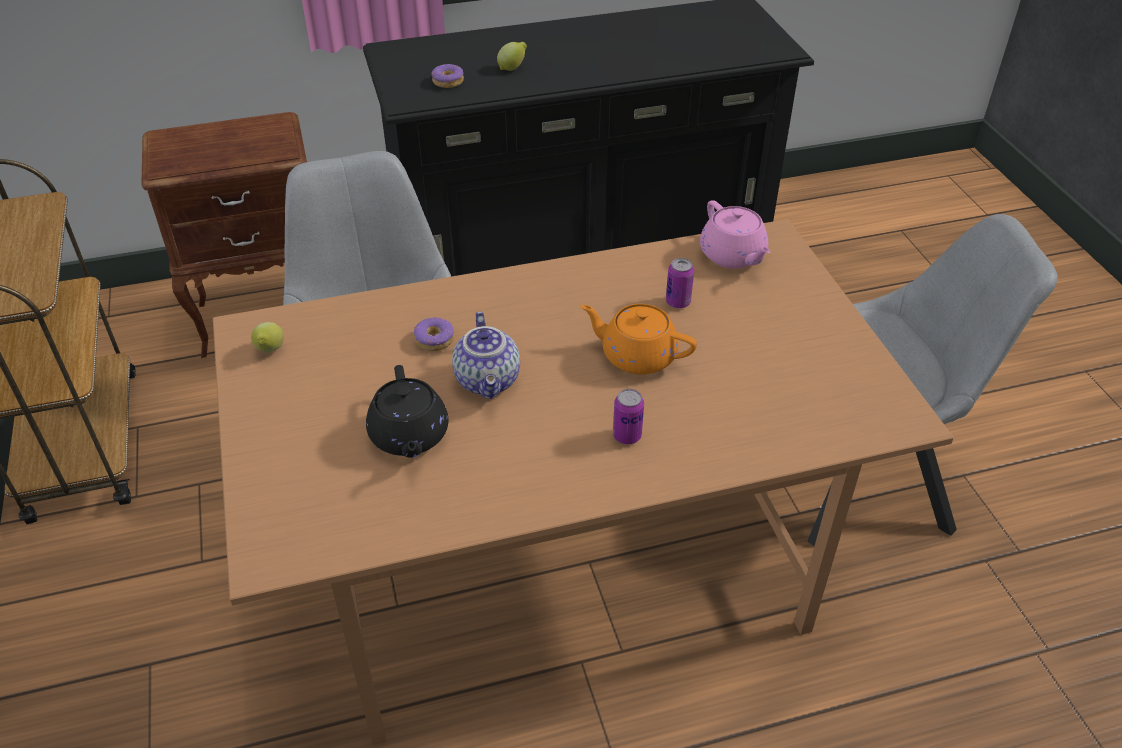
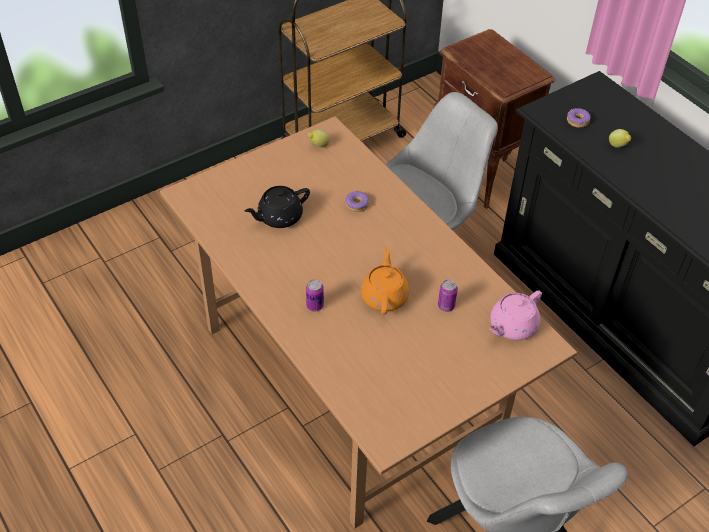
camera: 70 degrees right, 5 degrees up
(489, 381) = (334, 236): teapot -> none

